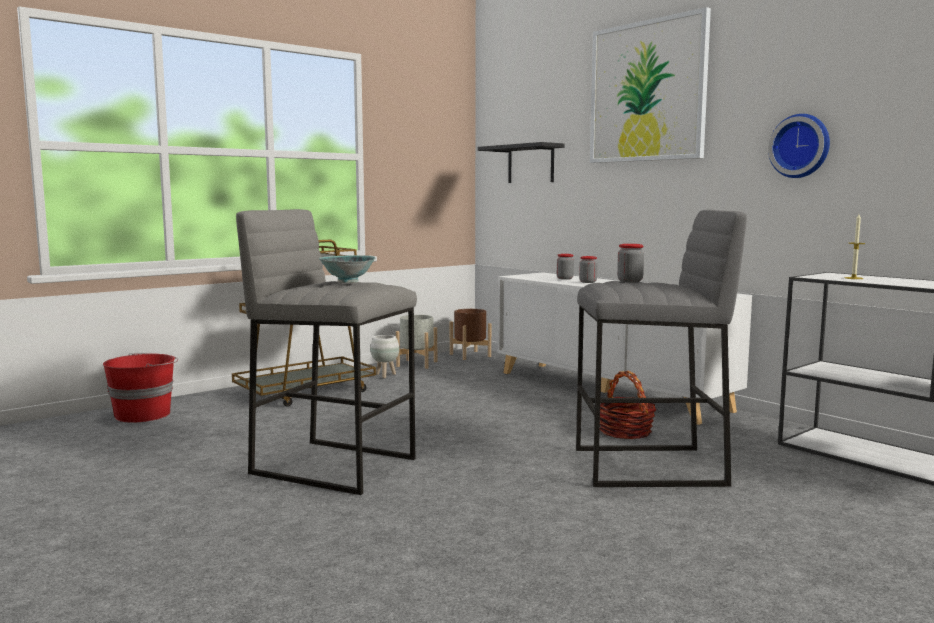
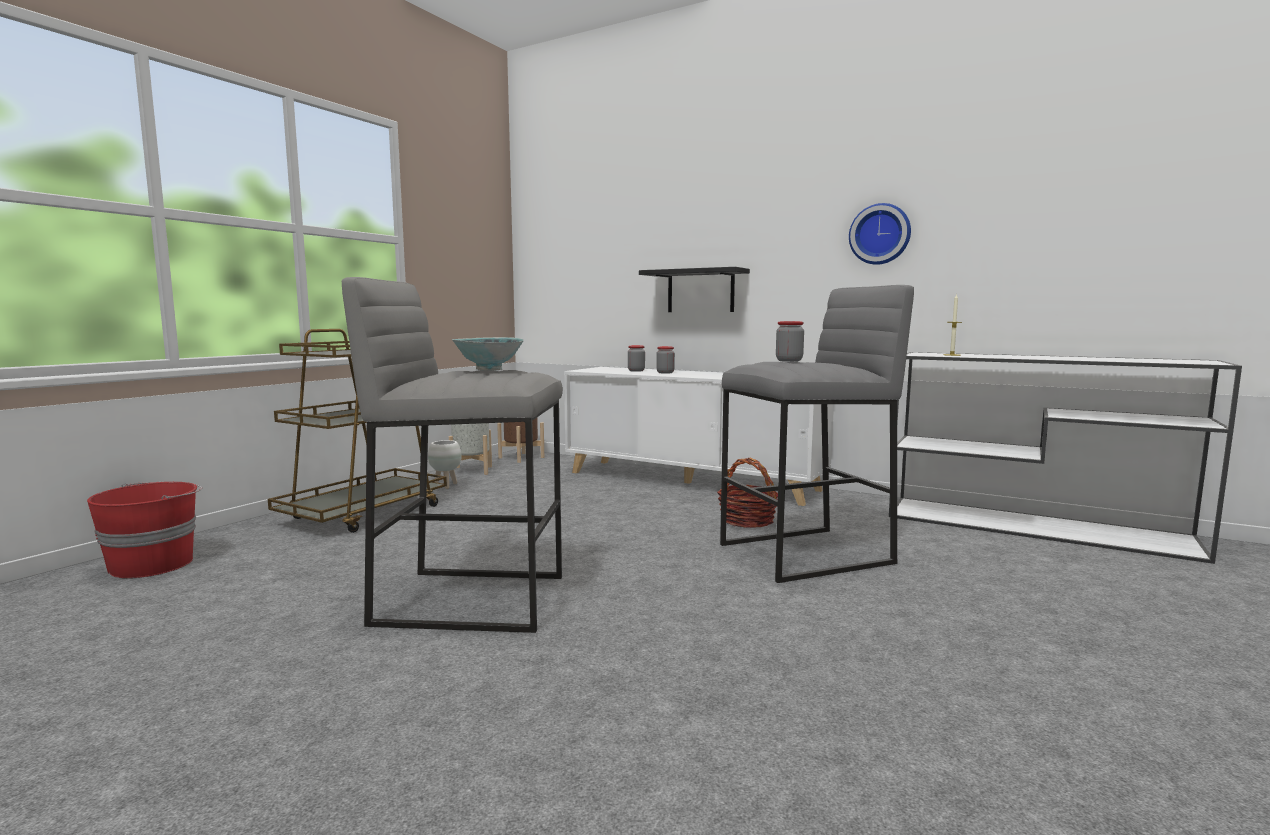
camera: 20 degrees left, 0 degrees up
(531, 164) = (582, 255): black shelf -> black shelf (700, 291)
(647, 91) = (716, 181): picture -> none

